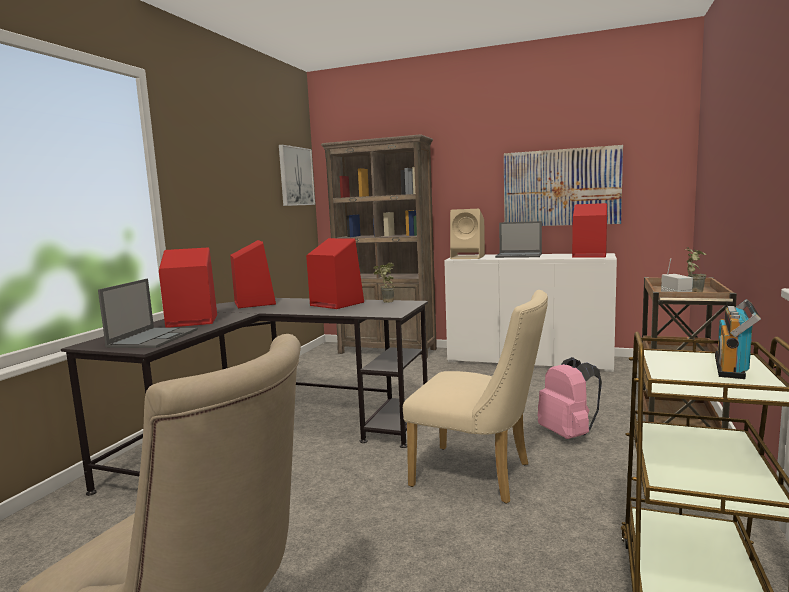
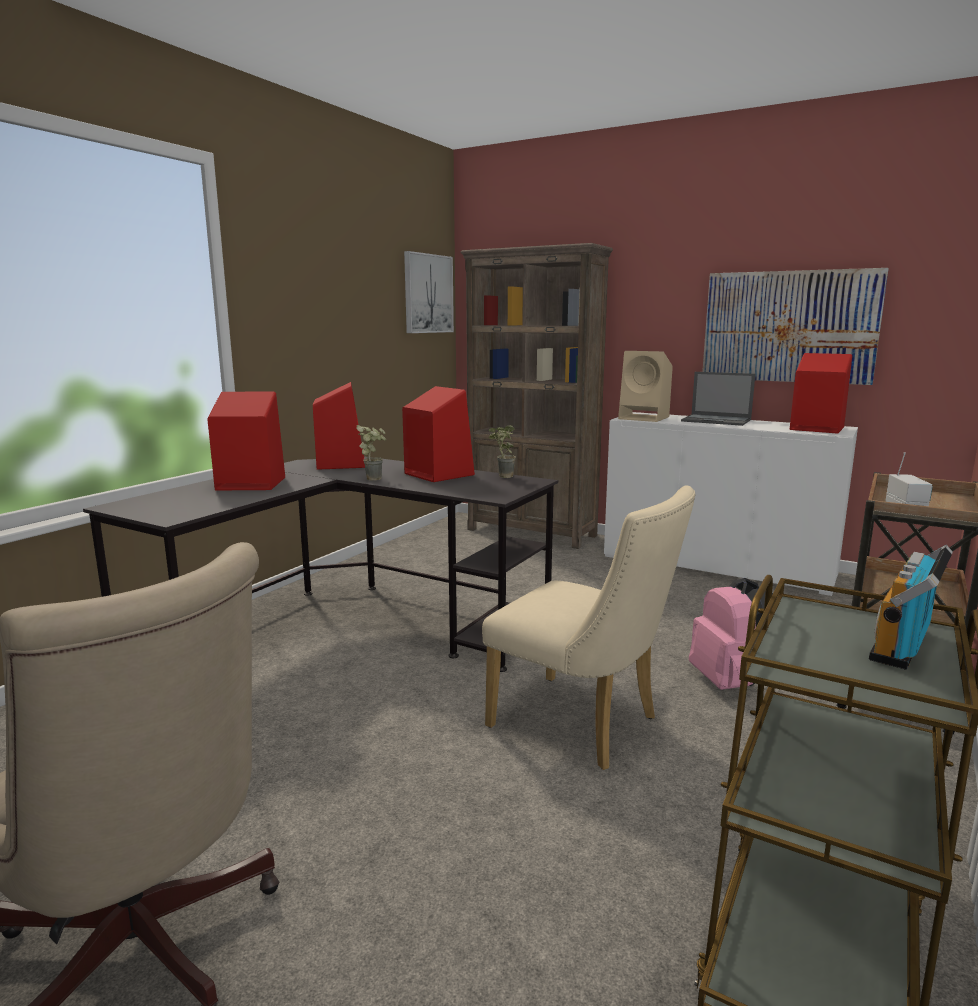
camera: 10 degrees right, 5 degrees up
(154, 338) = (192, 504): laptop -> none
(693, 291) = (940, 502): potted plant -> potted plant (374, 478)

